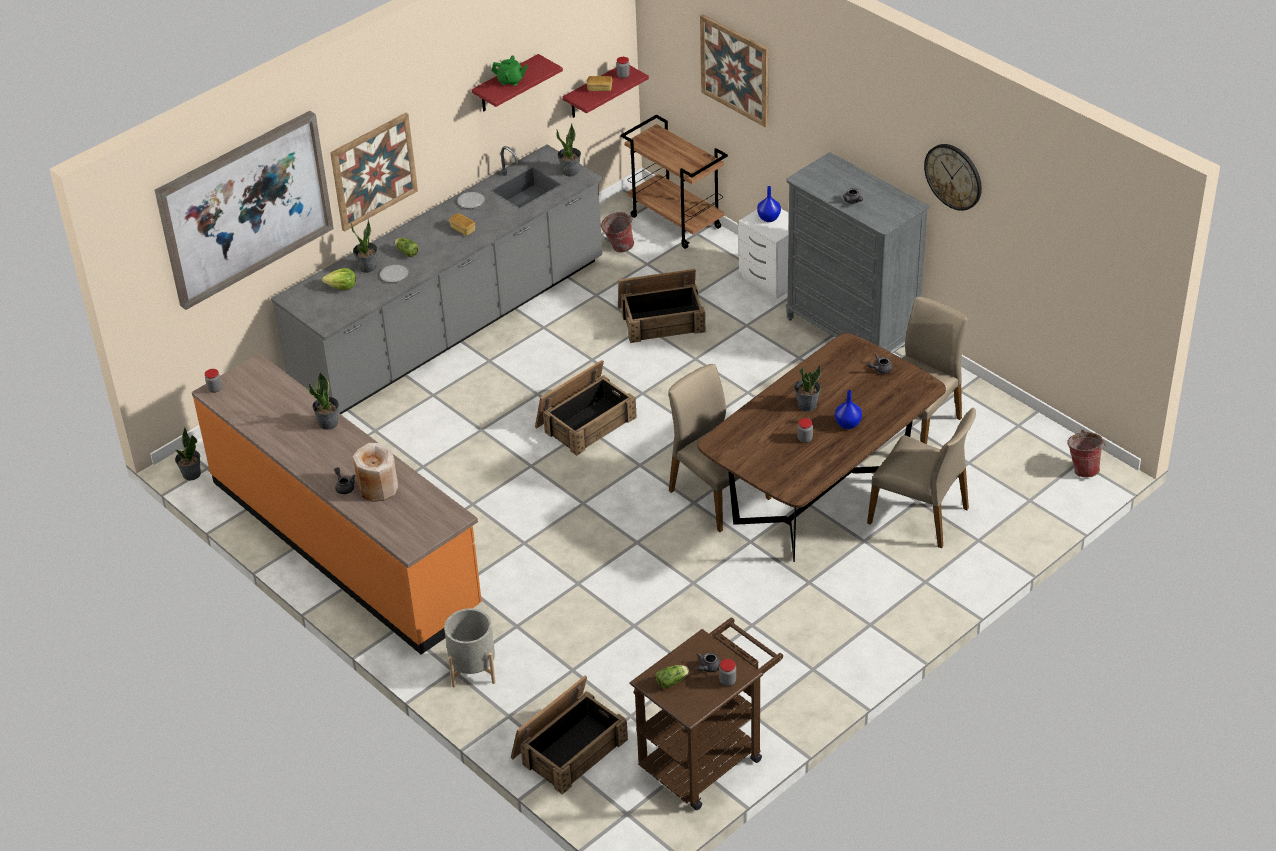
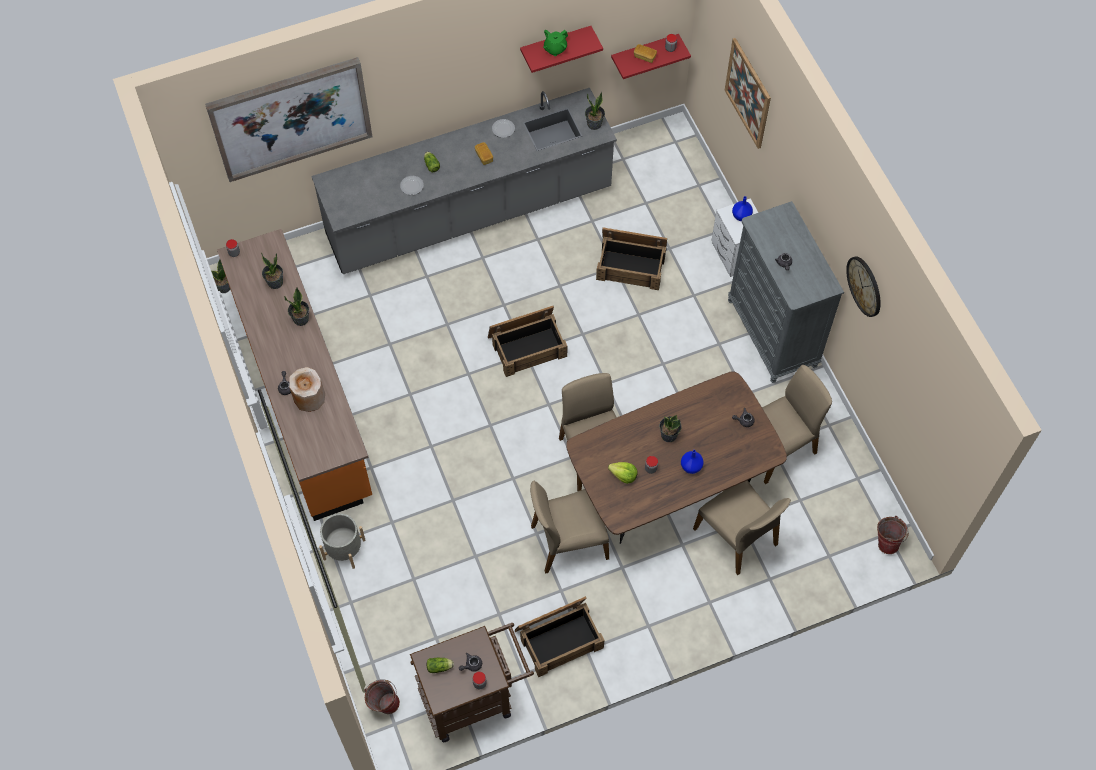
camera: 20 degrees right, 20 degrees up
(342, 287) = (368, 184): lettuce -> lettuce (623, 475)
(368, 267) = (395, 170): potted plant -> potted plant (275, 282)
(374, 171) = (417, 98): picture -> none
(510, 81) = (555, 49): green teapot -> green teapot turned 105 degrees clockwise
(569, 747) = (380, 648): crate -> crate (559, 638)
(618, 248) = (630, 178): bucket -> bucket (383, 704)
(676, 222) = (688, 167): brown cart -> none
(734, 578) = (568, 541): none -> beige chair

